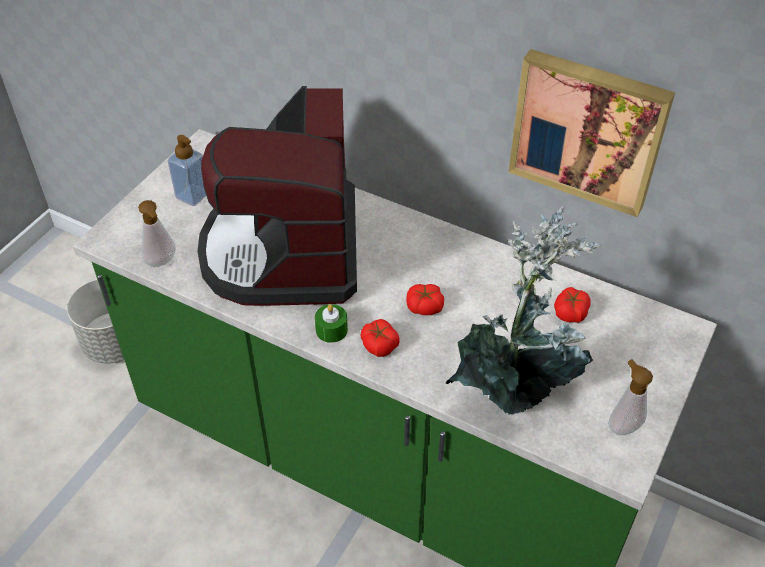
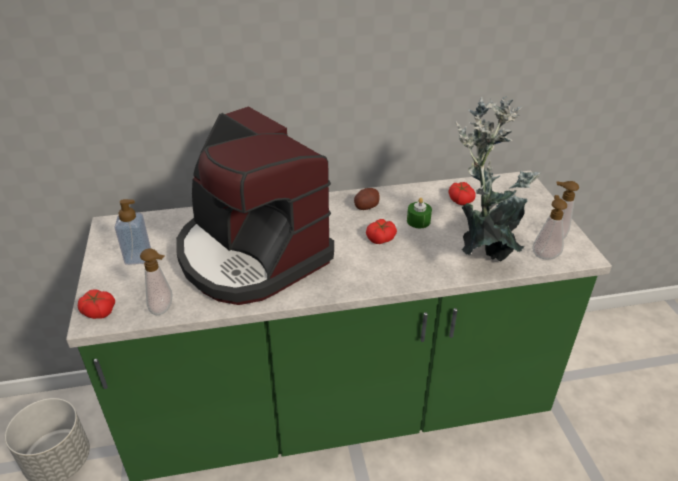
camera: 40 degrees left, 10 degrees down
(331, 330) = (341, 281): green candle -> green candle (418, 221)
(379, 345) = (381, 272): tomato -> tomato (98, 311)
(454, 260) = (366, 206): none -> potato
(578, 438) = (545, 255): none -> soap dispenser
(588, 130) = (431, 67): picture -> none

